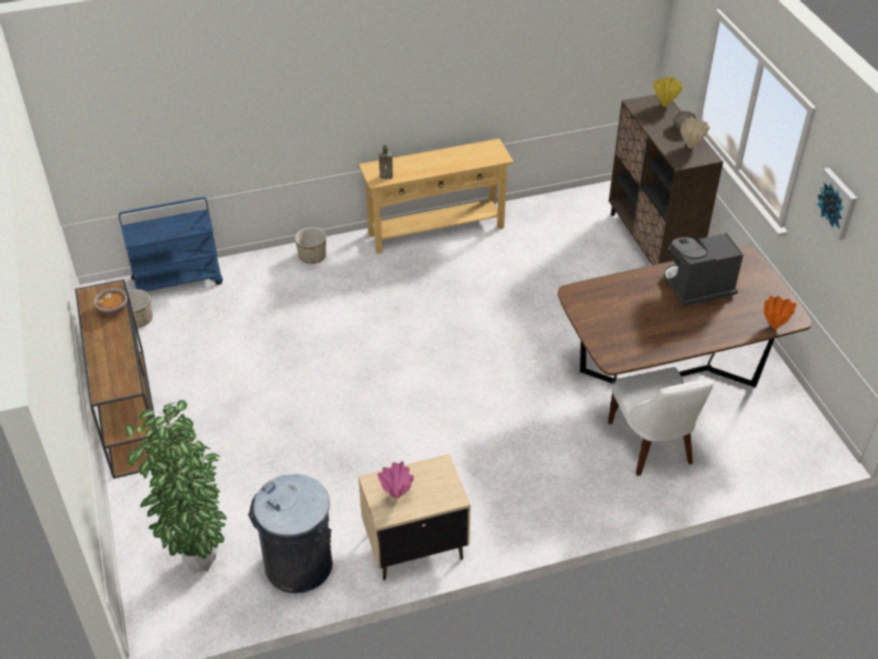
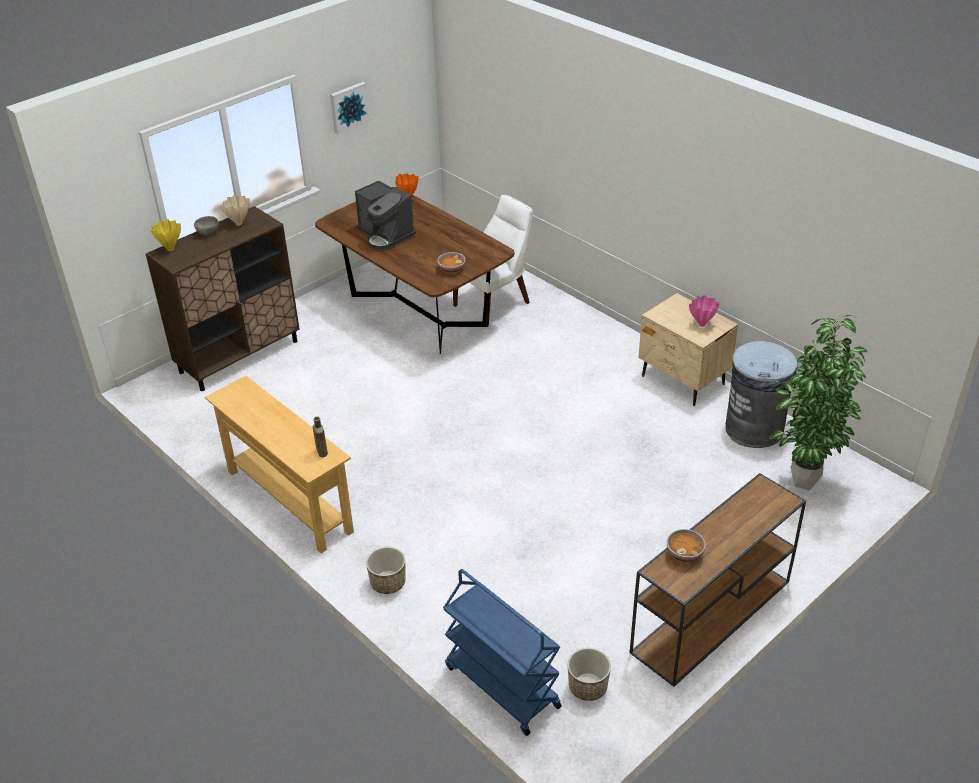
camera: 115 degrees left, 5 degrees down
(598, 313) = (451, 269): none -> bowl

